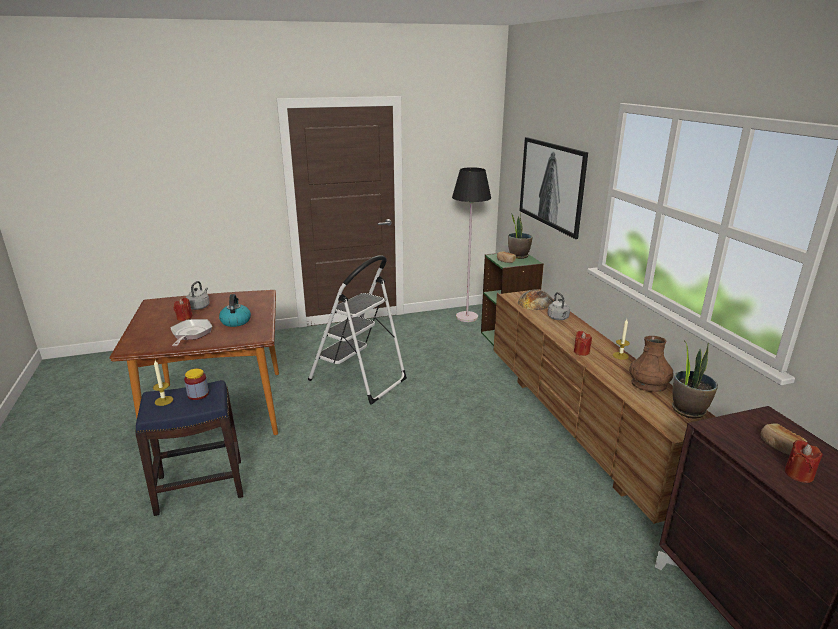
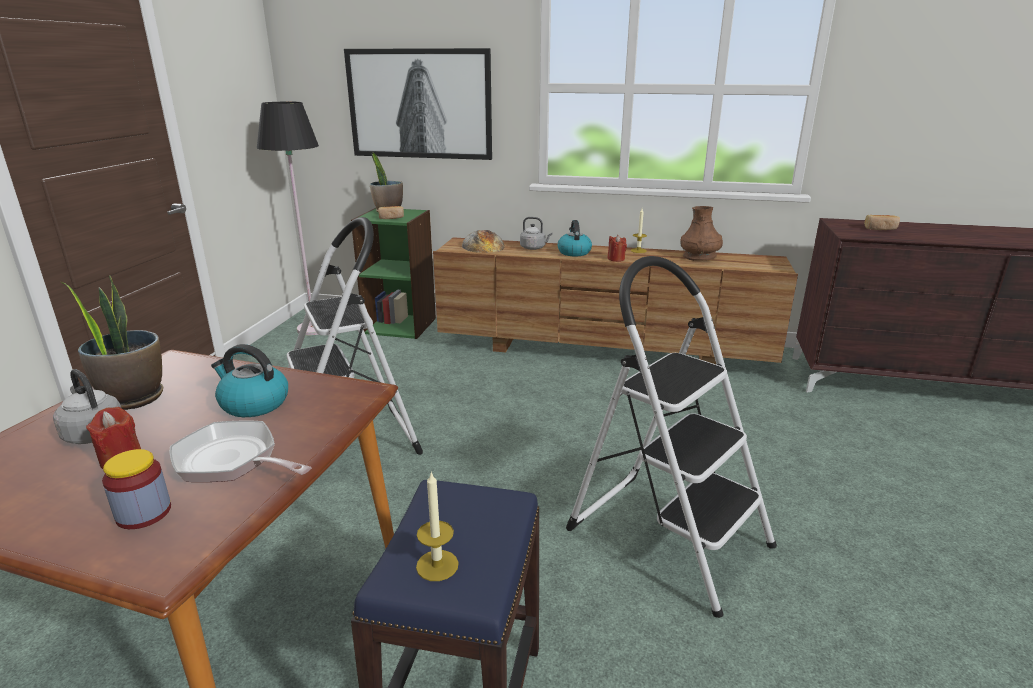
camera: 60 degrees left, 0 degrees up
(198, 394) = (456, 515): jar -> jar (144, 513)
(361, 519) = (664, 534): none -> step ladder
(572, 333) = (574, 252): none -> kettle
(688, 410) = (749, 258): potted plant -> potted plant (133, 398)
(798, 474) = (918, 234): red candle -> none

